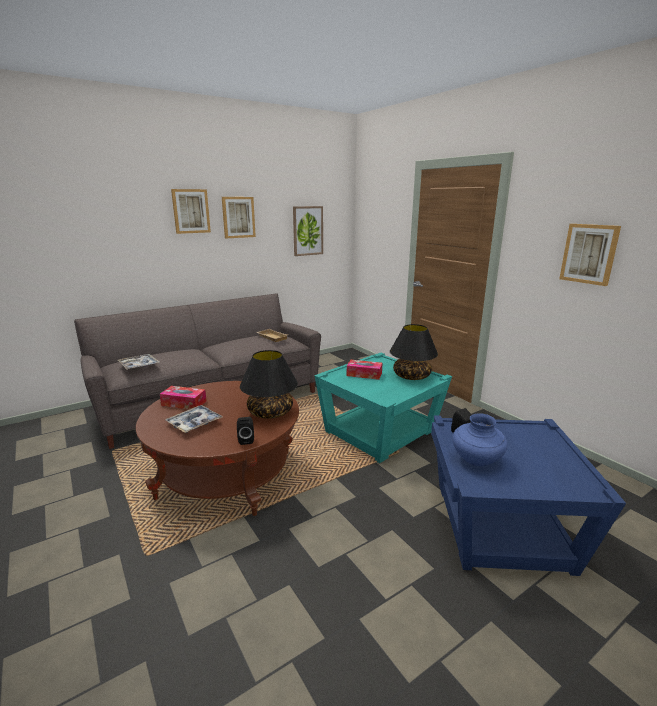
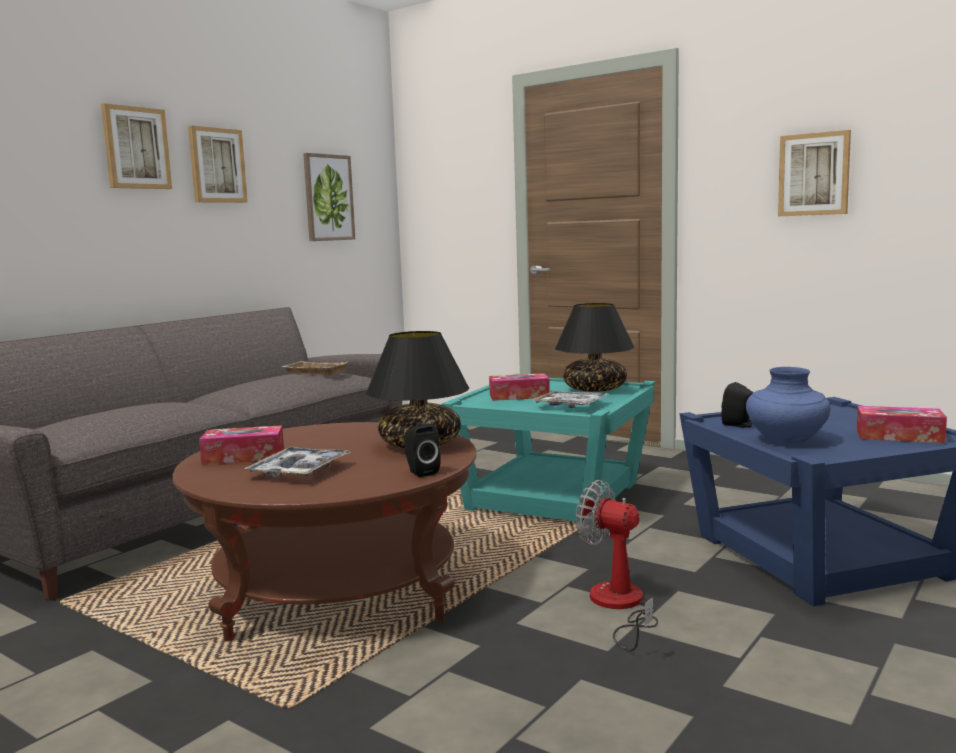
camera: 20 degrees left, 10 degrees down
(139, 365) = (95, 422): tray -> tray (571, 406)
(350, 533) = (620, 606): none -> fan
(558, 475) = (899, 436): none -> tissue box

